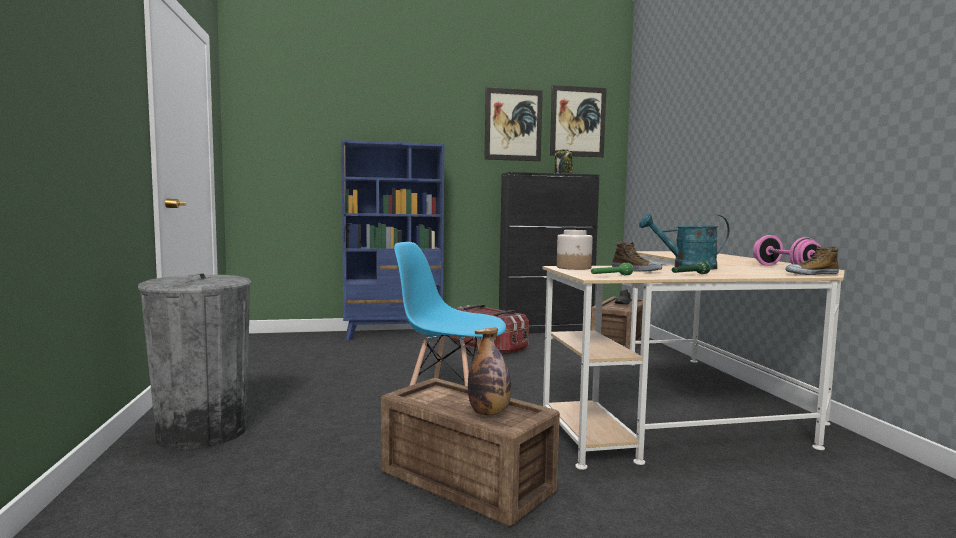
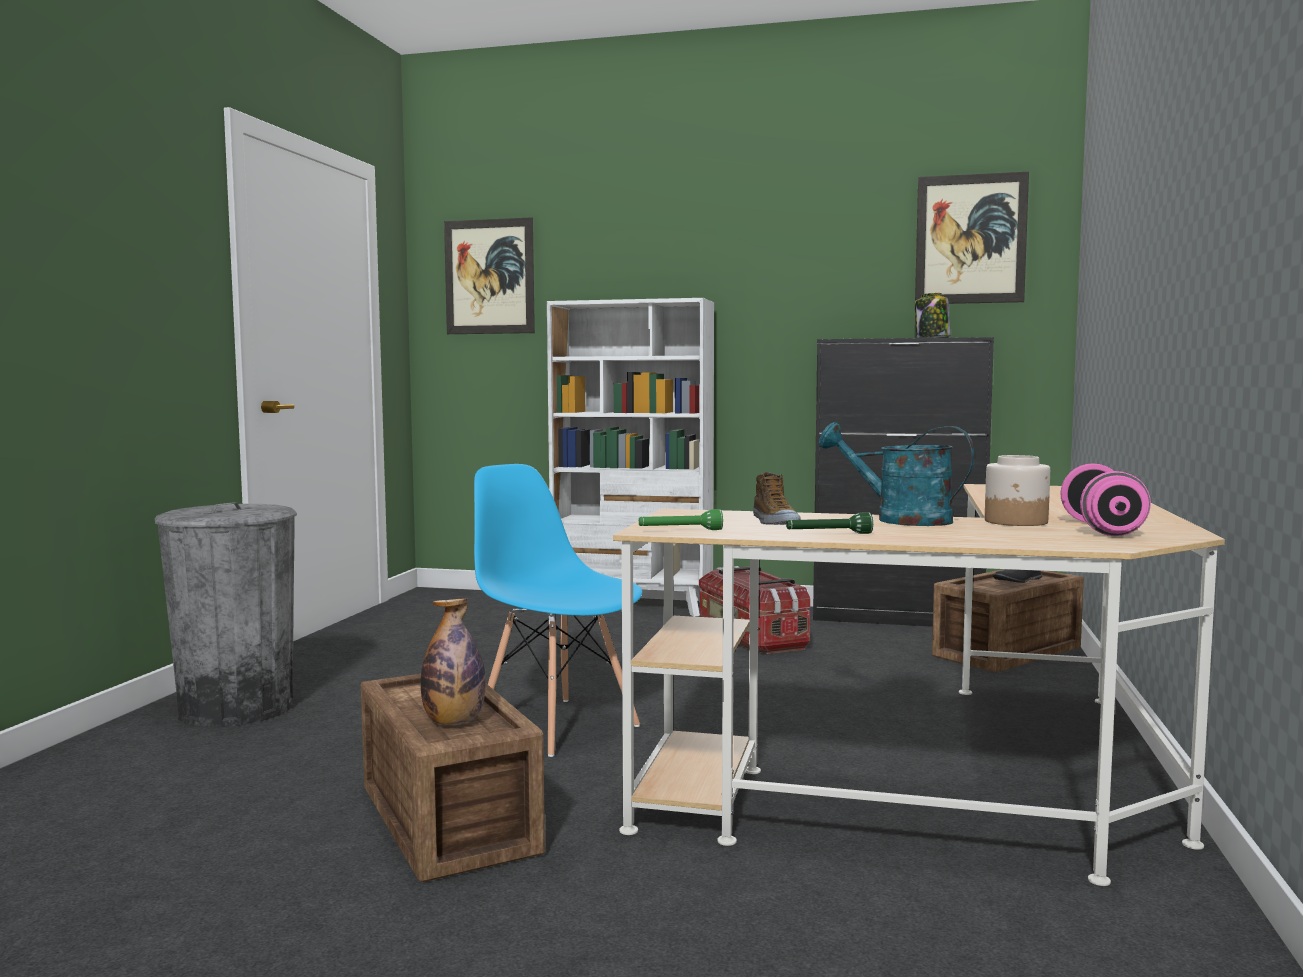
camera: 25 degrees right, 0 degrees up
(393, 334) = (633, 606): blue bookcase -> white bookcase
(513, 125) = (845, 254): picture -> picture (489, 277)
(574, 268) = (692, 513): jar -> jar (1016, 522)
(811, 274) = (1085, 544): shoe -> none

